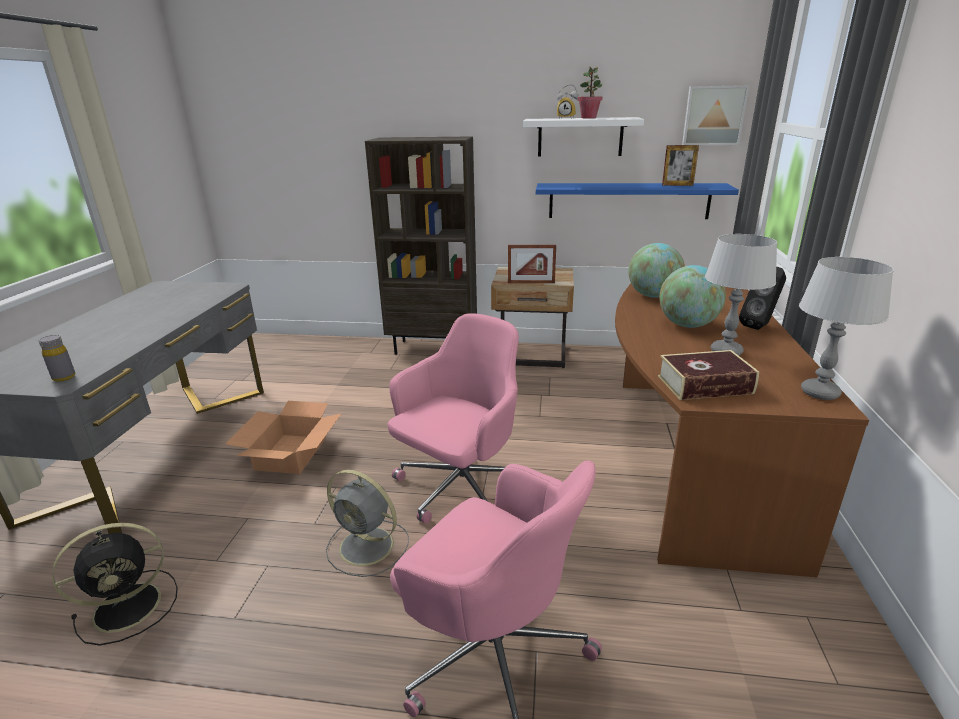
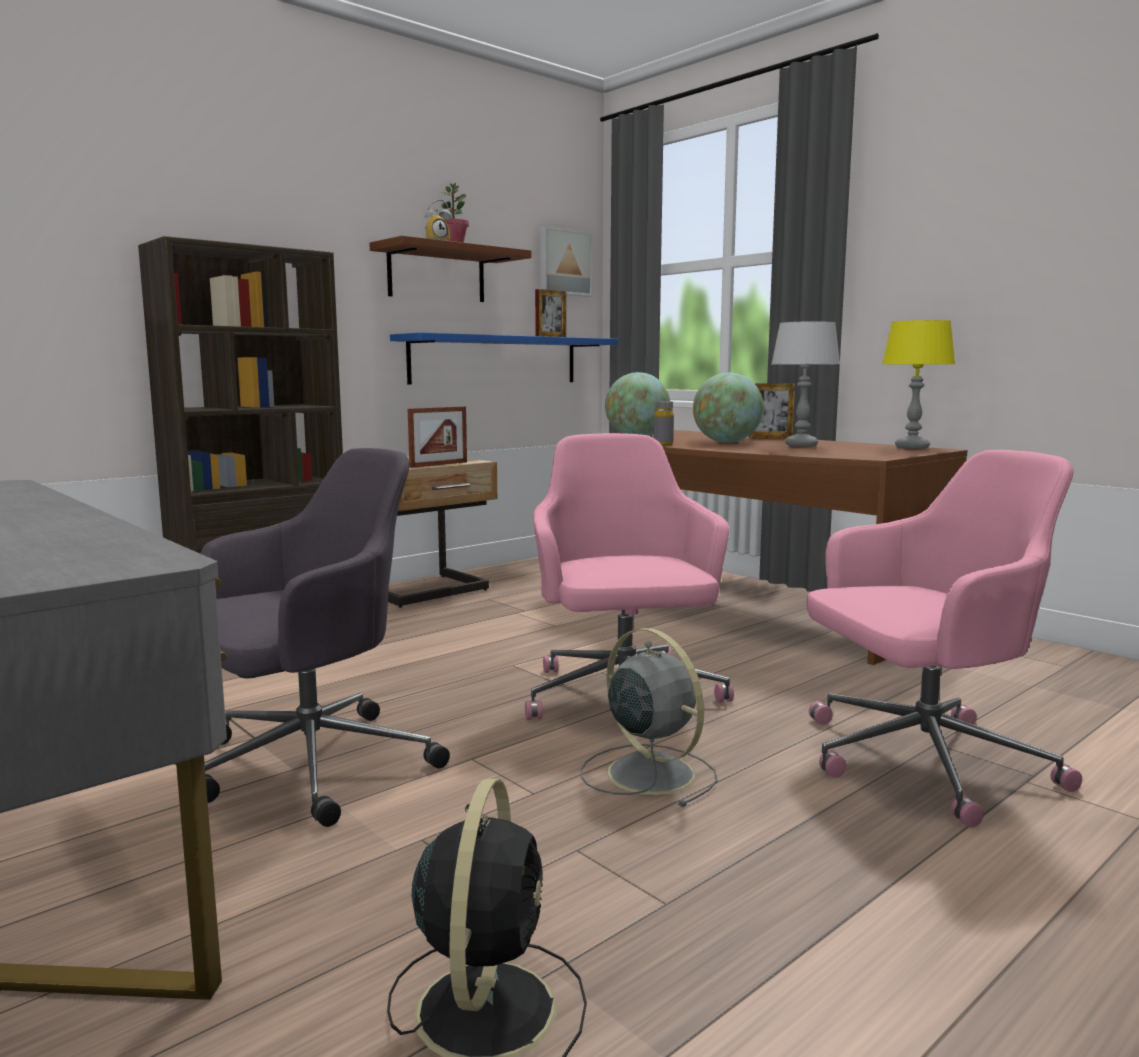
camera: 50 degrees left, 15 degrees down
(64, 377) = (106, 559): grey bottle -> grey bottle (663, 444)
(290, 453) = (308, 766): cardboard box -> grey office chair
(368, 547) = (647, 772): grey fan -> grey fan turned 105 degrees counterclockwise
(580, 137) = (436, 274): white shelf -> brown shelf
(704, 385) = (852, 453): book -> none
(760, 326) = (770, 438): black speaker -> picture frame
(819, 392) = (911, 447): grey table lamp -> yellow table lamp

